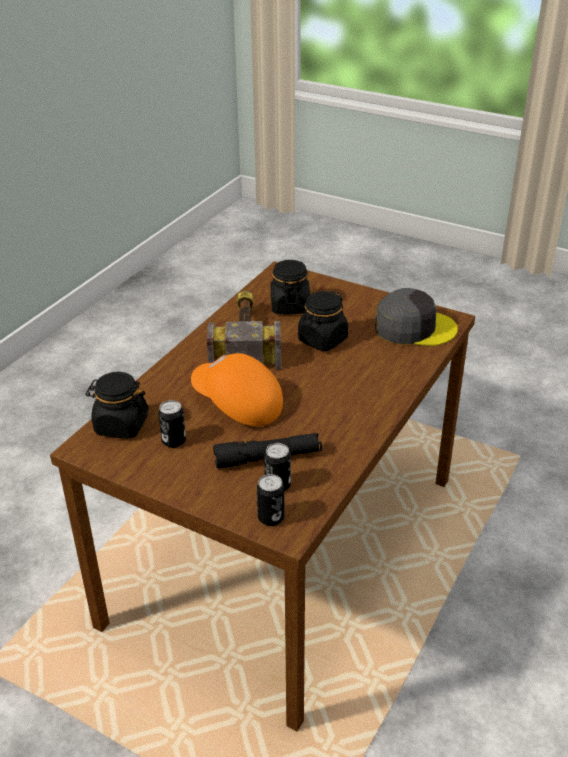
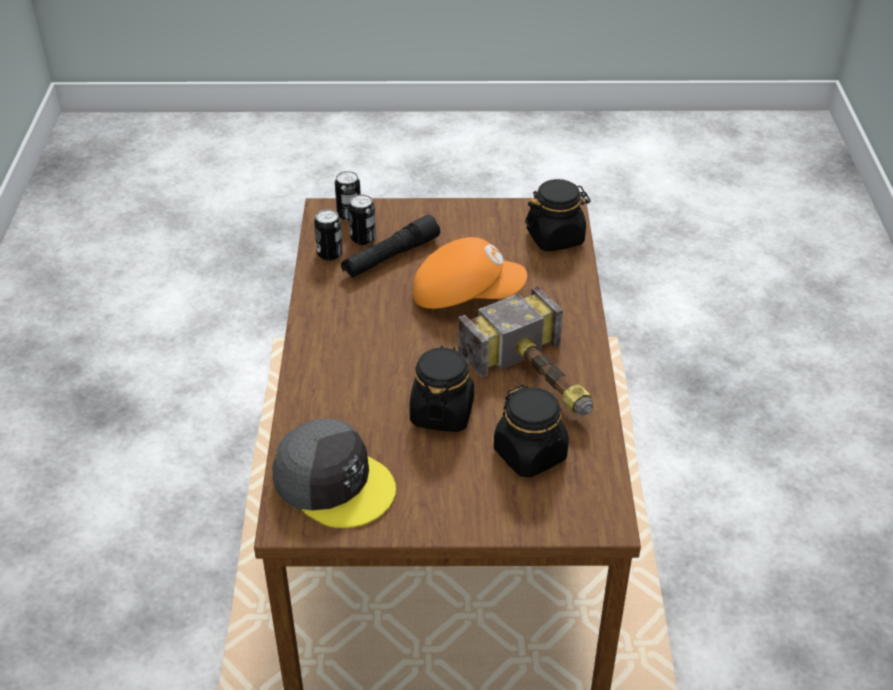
camera: 150 degrees right, 5 degrees up
(174, 441) = (491, 241): can -> can (330, 254)
(414, 327) = (334, 482): grey cap -> grey cap turned 120 degrees counterclockwise

